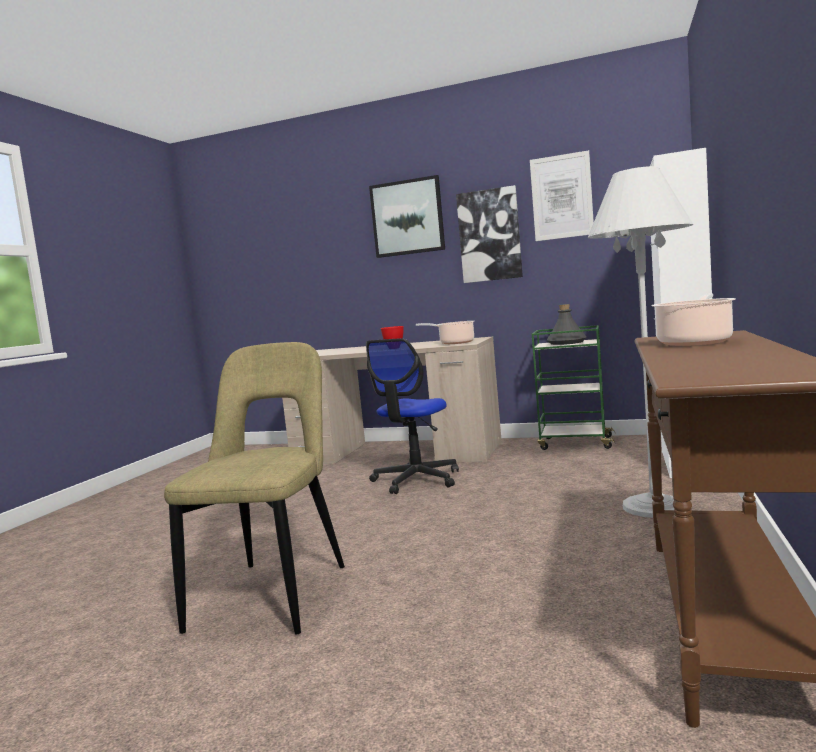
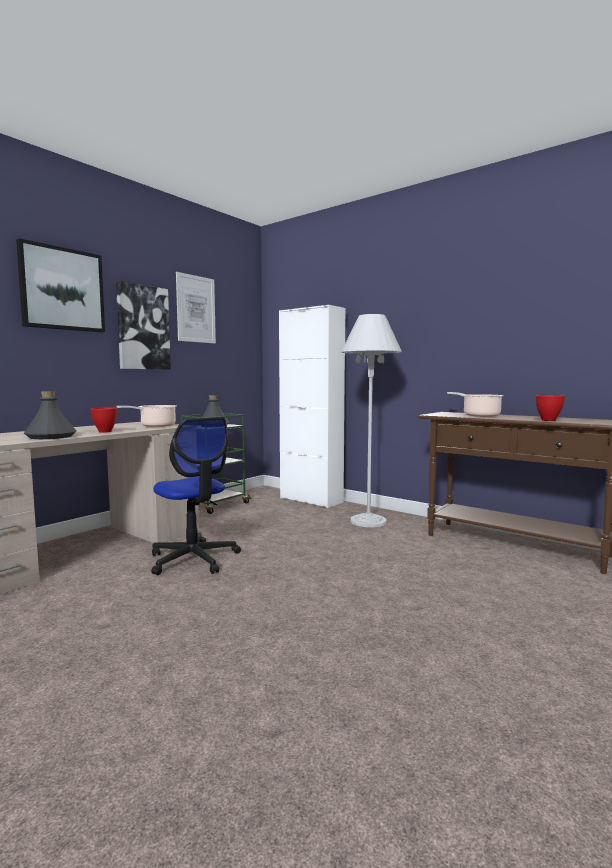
camera: 70 degrees left, 0 degrees up
(274, 593) = (403, 658): beige chair -> none
(351, 351) = (50, 437): none -> grey bottle
(673, 360) = (549, 420): none -> red bowl

